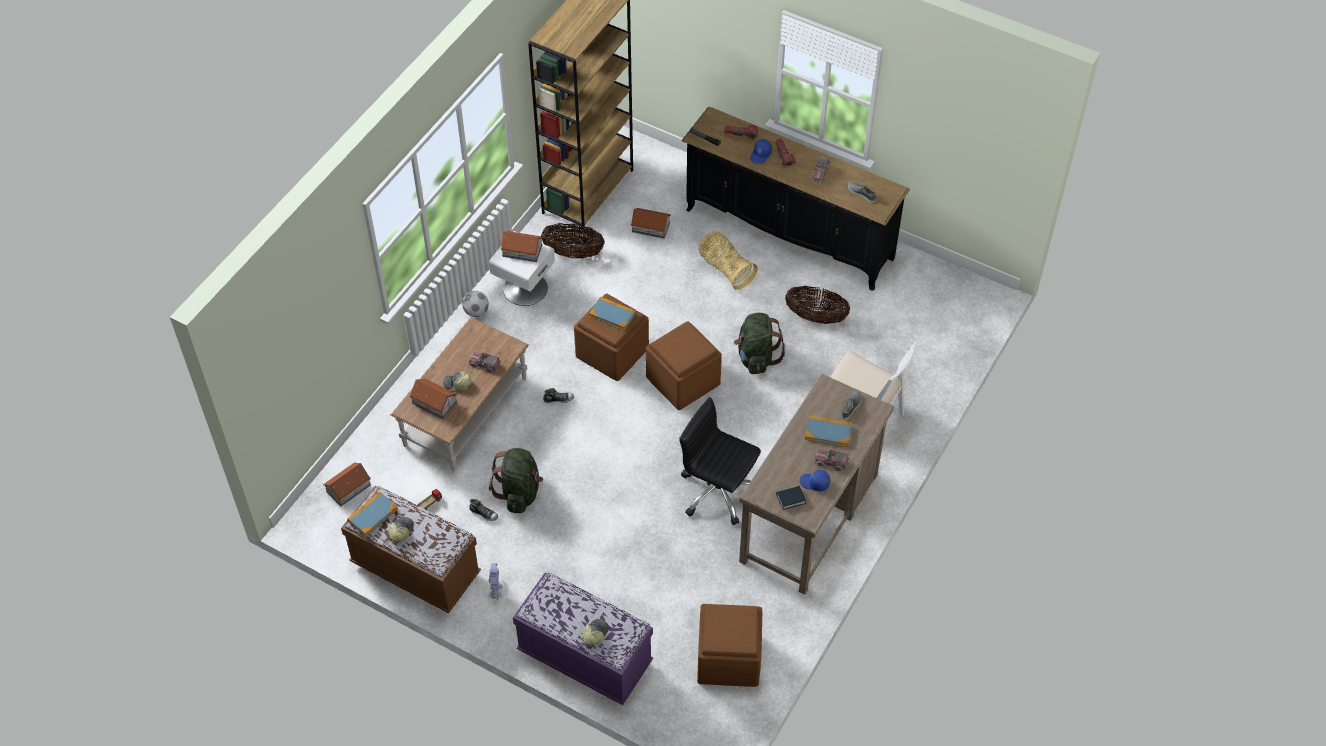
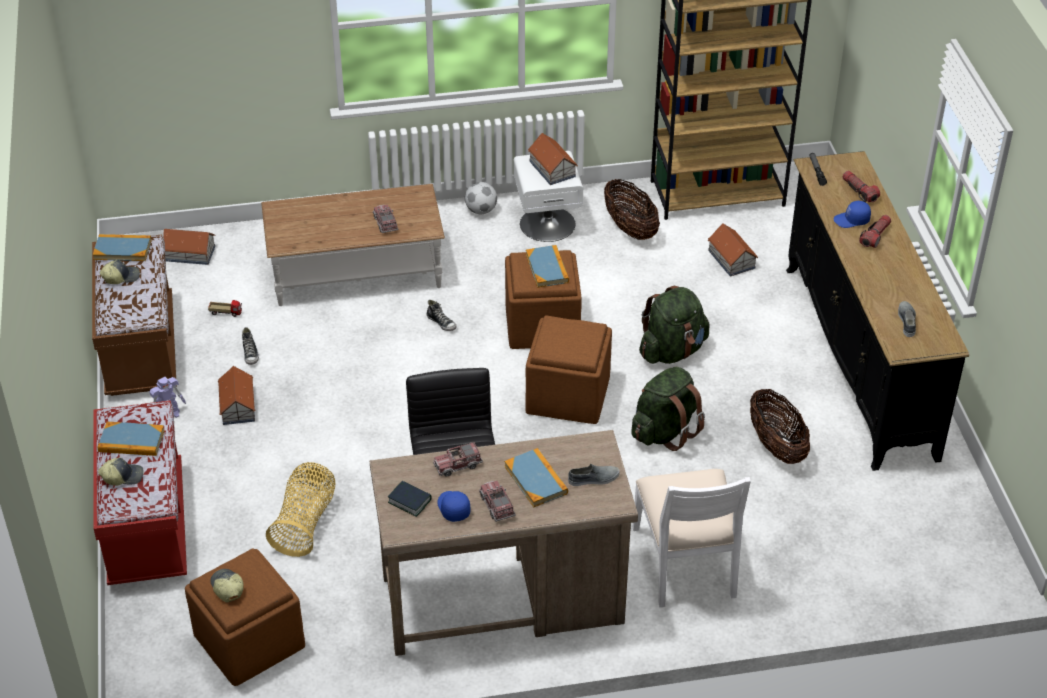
camera: 50 degrees right, 10 degrees down
(434, 402) = (304, 218): toy house -> toy house (238, 405)
(457, 384) = (342, 220): cap -> cap (227, 588)
(519, 492) = (301, 363): green backpack -> green backpack (672, 351)
(567, 612) = (131, 441): none -> book
(585, 658) = (146, 526): purple bench -> red bench
(725, 269) = (750, 341): basket -> basket (305, 522)
(820, 173) = (890, 275): toy truck -> toy truck (458, 465)

